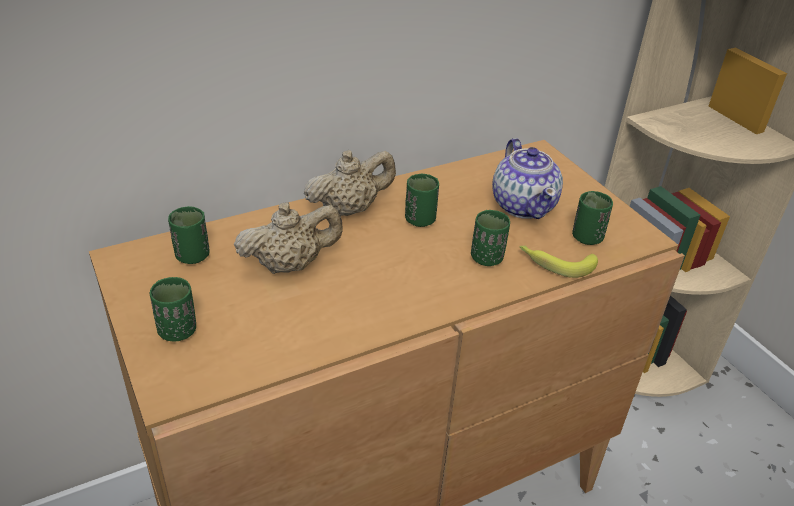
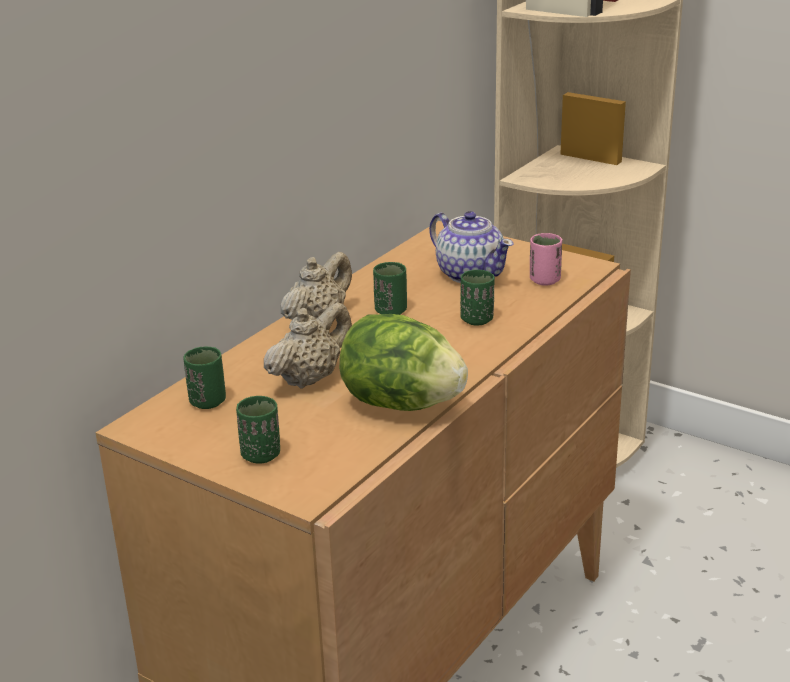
camera: 25 degrees left, 10 degrees down
(339, 326) = (401, 403): none -> lettuce
(555, 263) = (536, 305): banana -> none
(587, 237) = (544, 280): green cup -> pink cup

